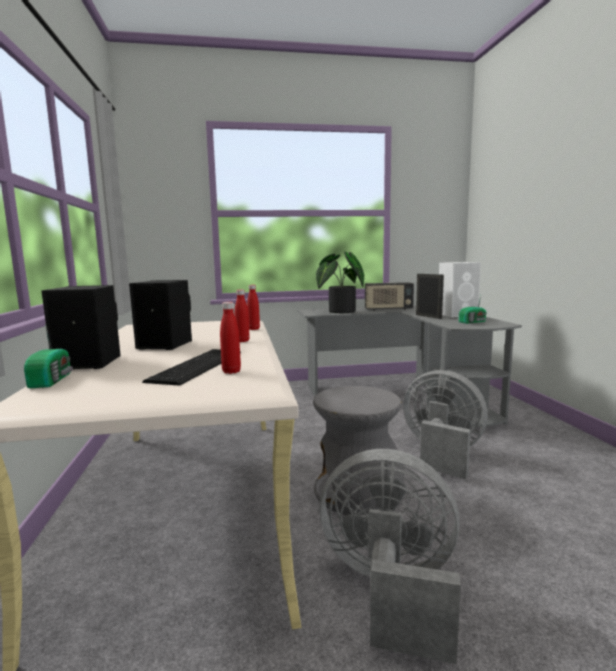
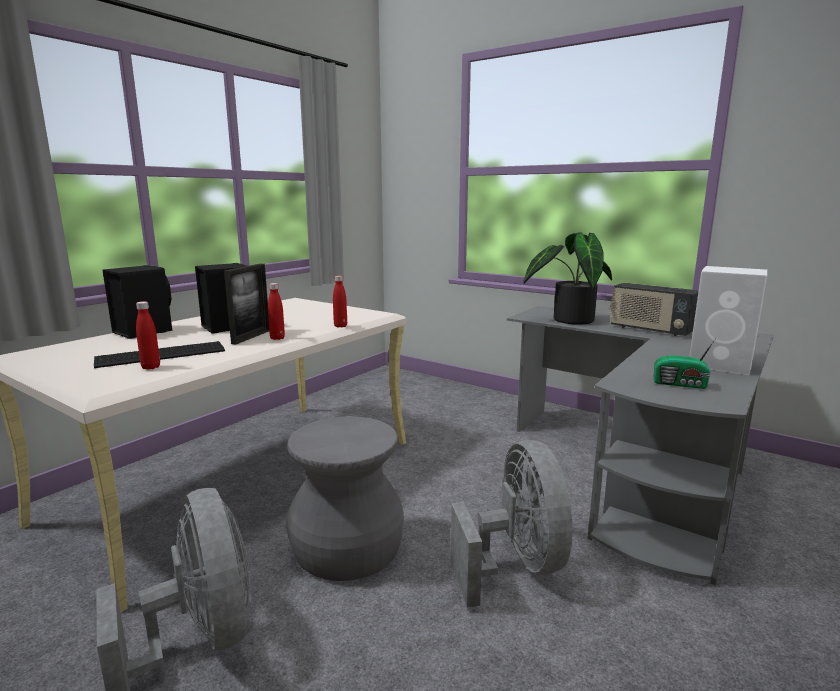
camera: 45 degrees right, 5 degrees up
(53, 380) = (87, 341): radio -> none
(428, 316) = (654, 356): picture frame -> picture frame (251, 337)

